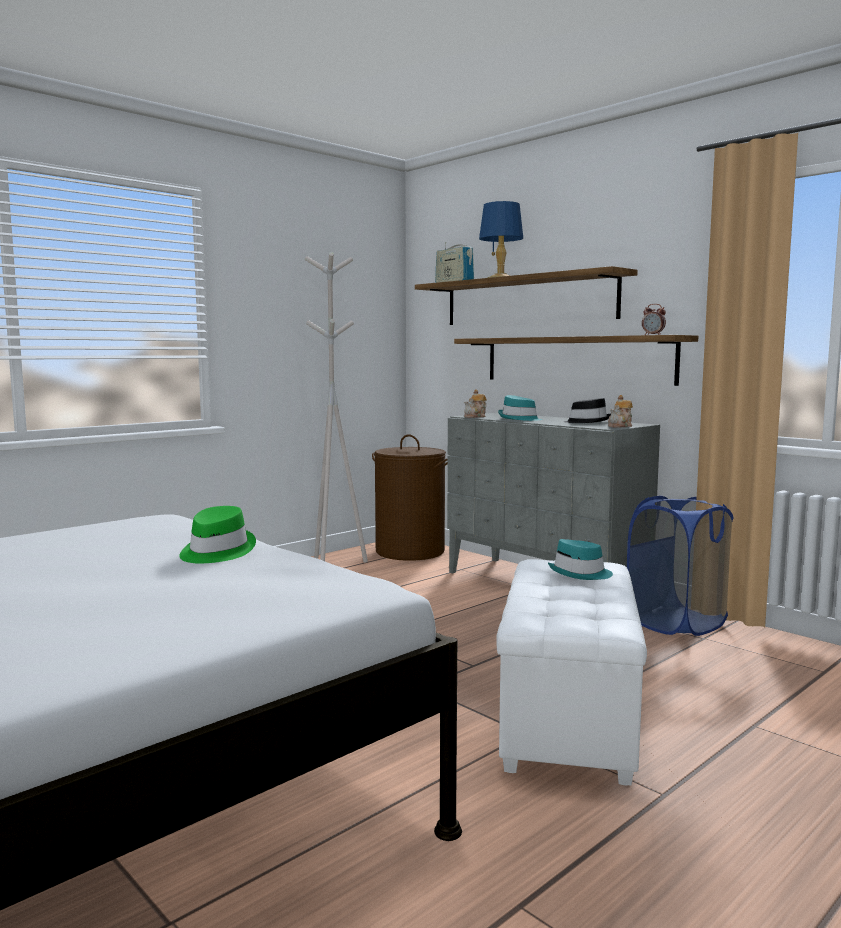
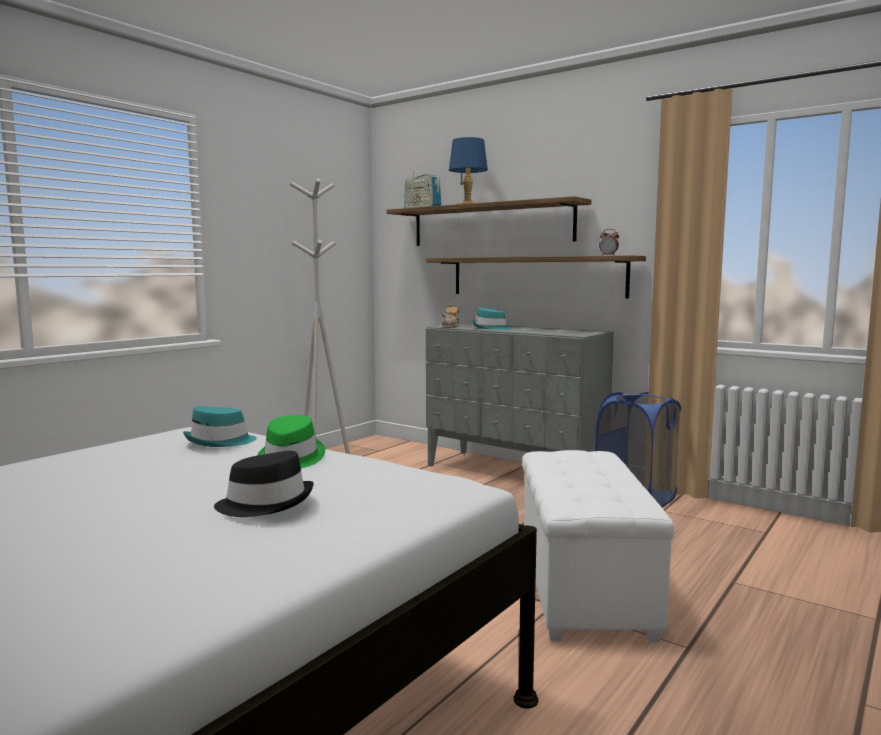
camera: 10 degrees left, 0 degrees up
(410, 551) = (385, 448): brown laundry basket -> none
(581, 574) = (586, 462): turquoise hat -> turquoise hat (220, 441)
(587, 422) = (552, 330): black hat -> black hat (266, 503)
(620, 426) = (584, 333): teapot -> none

